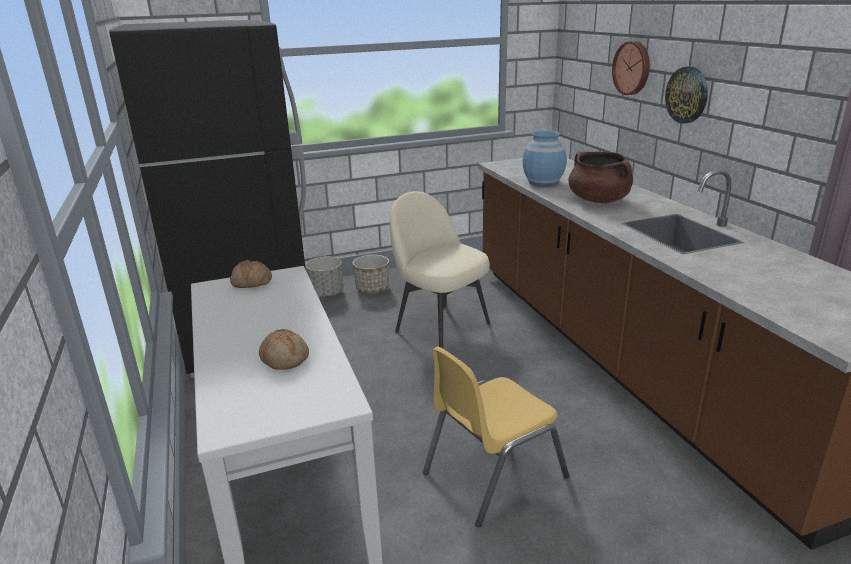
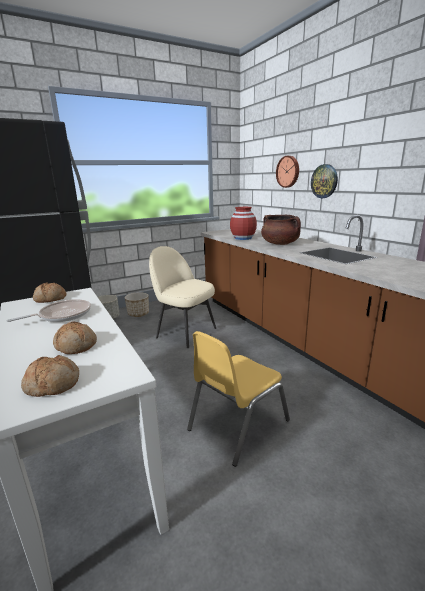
camera: 10 degrees left, 5 degrees down
(261, 406) = (53, 384): none -> bread
(267, 311) = (62, 315): none -> frying pan
(542, 182) = (243, 238): blue vase -> red vase

